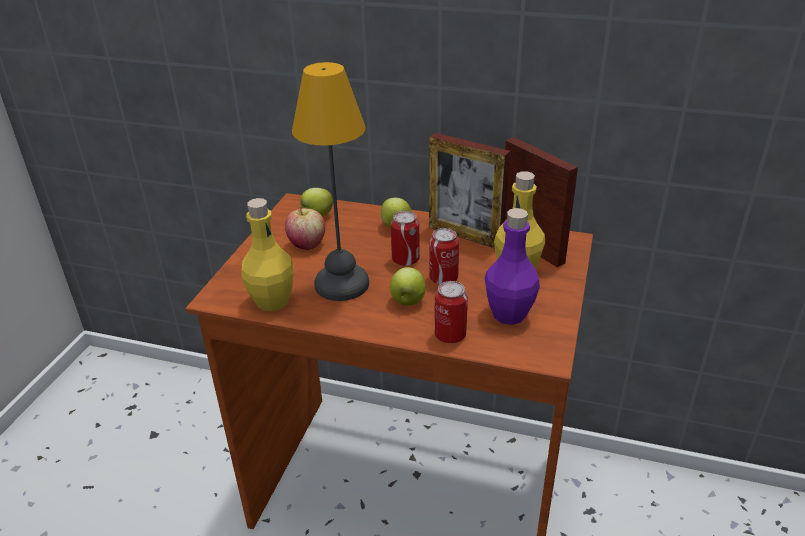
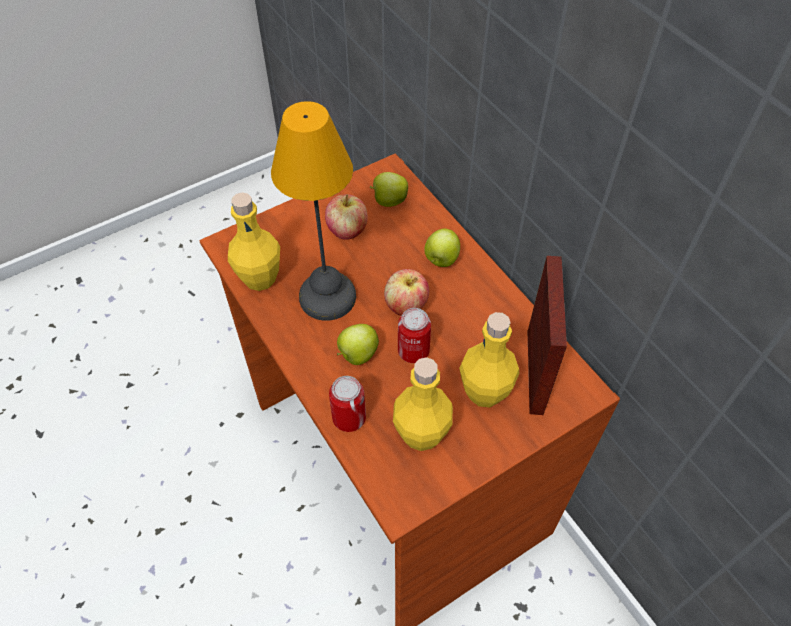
camera: 40 degrees right, 20 degrees up
(405, 260) = (406, 306): can -> apple
(465, 235) = (490, 313): picture frame -> none
(509, 314) = (421, 434): purple bottle -> yellow bottle

